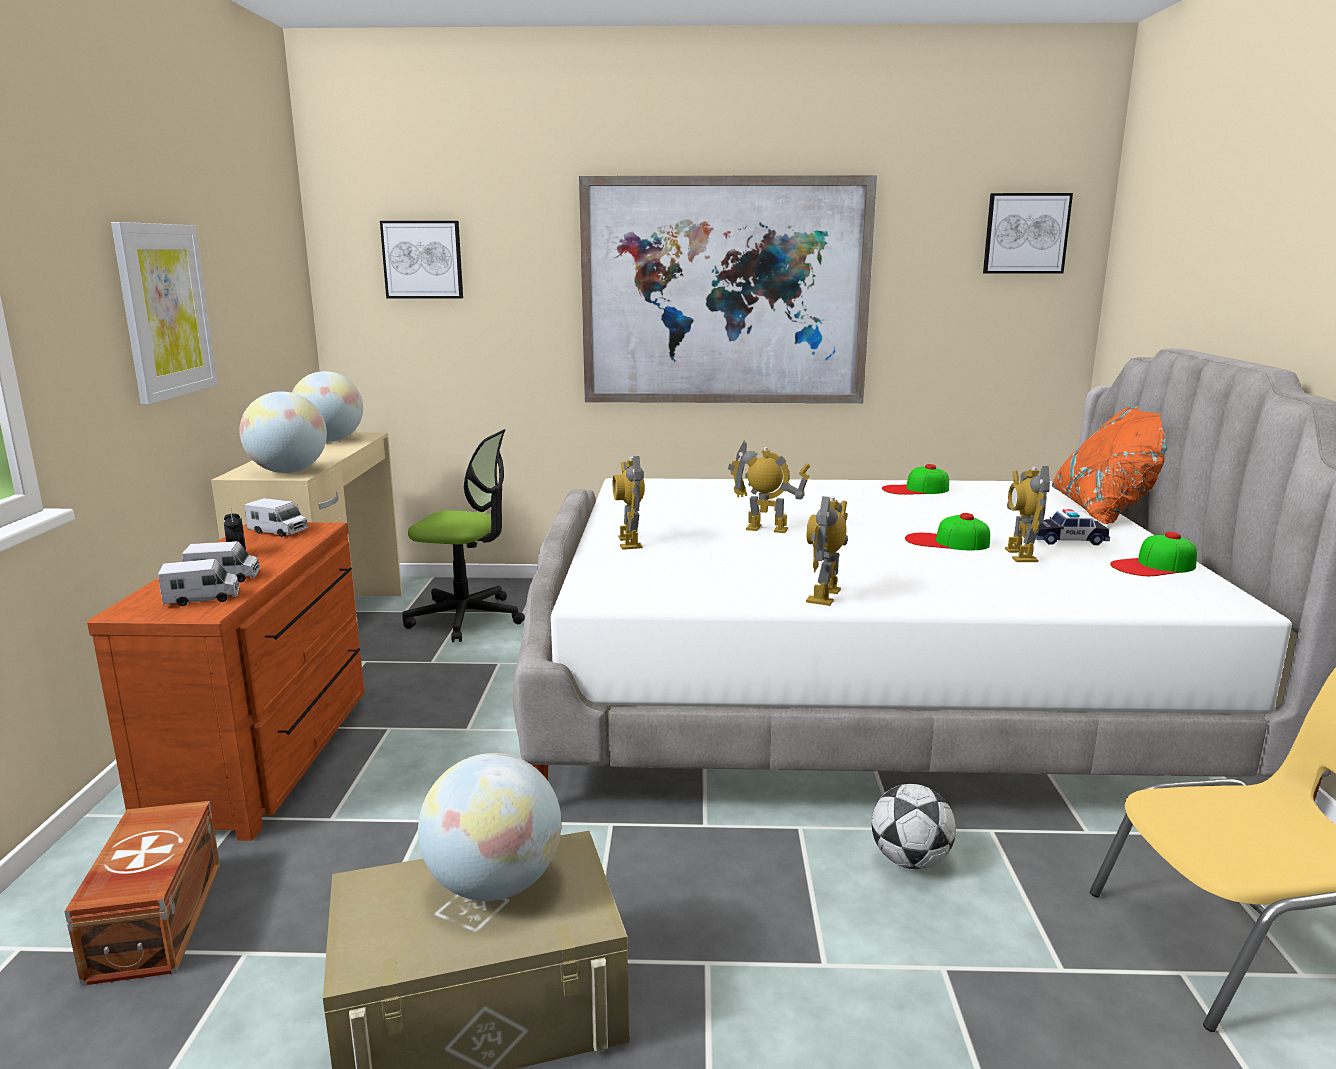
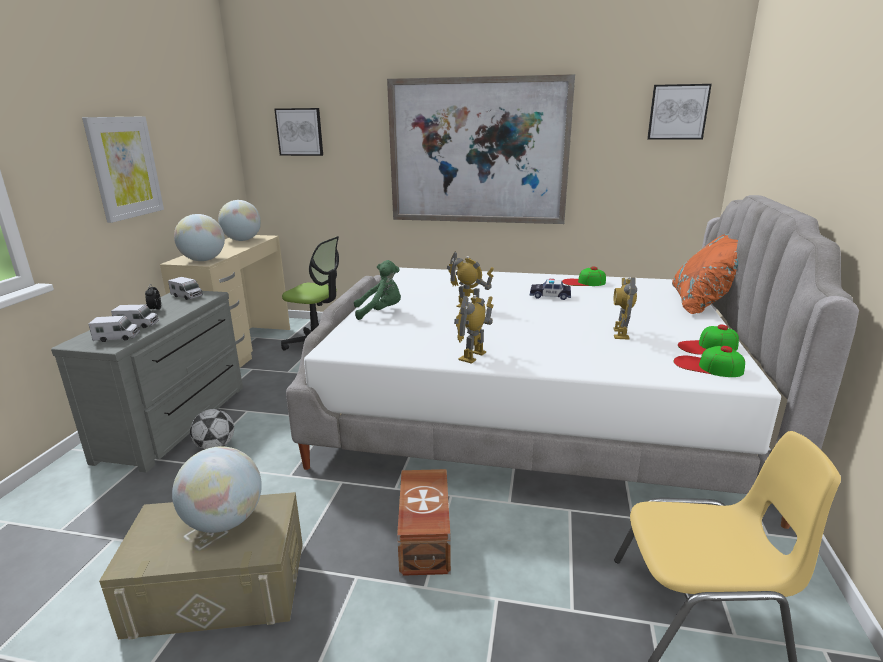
camera: 10 degrees right, 5 degrees up
(153, 922) = (76, 515): brown storage box -> brown storage box (423, 538)
(271, 755) = (178, 422): brown dresser -> grey dresser
(629, 542) = (380, 312): toy robot -> green plush toy
(910, 861) = (508, 525): football -> football (215, 447)
(946, 542) = (578, 321): cap -> cap (707, 366)
(1066, 539) = (660, 324): toy car -> toy car (550, 296)

